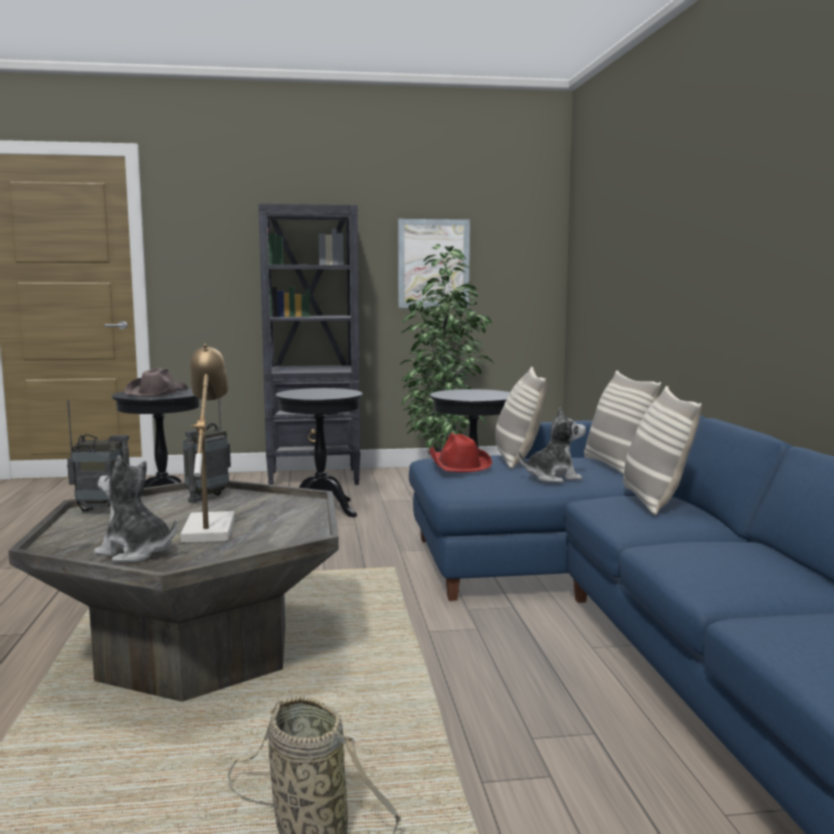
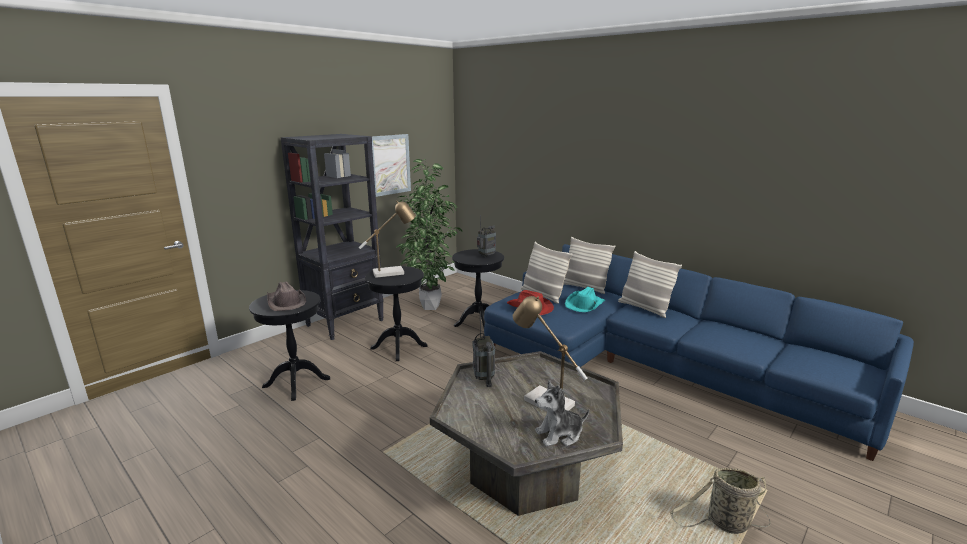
camera: 40 degrees left, 10 degrees up
(100, 510) = (458, 414): radio -> radio (487, 256)
(323, 391) = (392, 272): none -> table lamp
(552, 477) = (584, 304): plush toy -> turquoise hat

